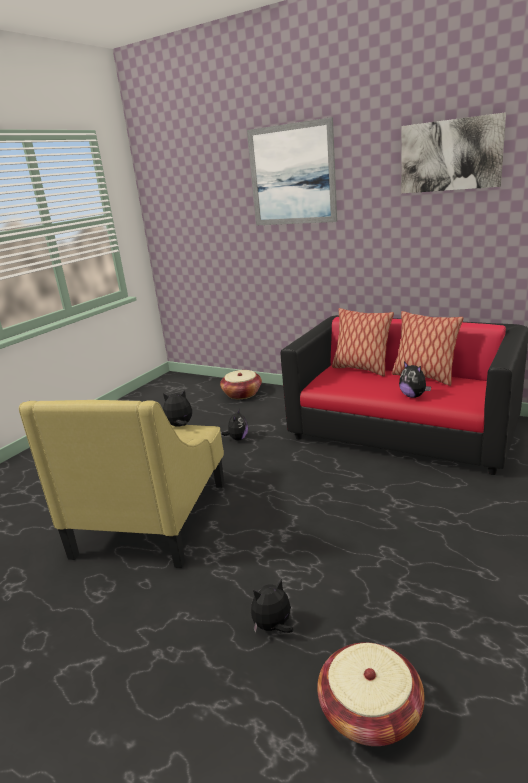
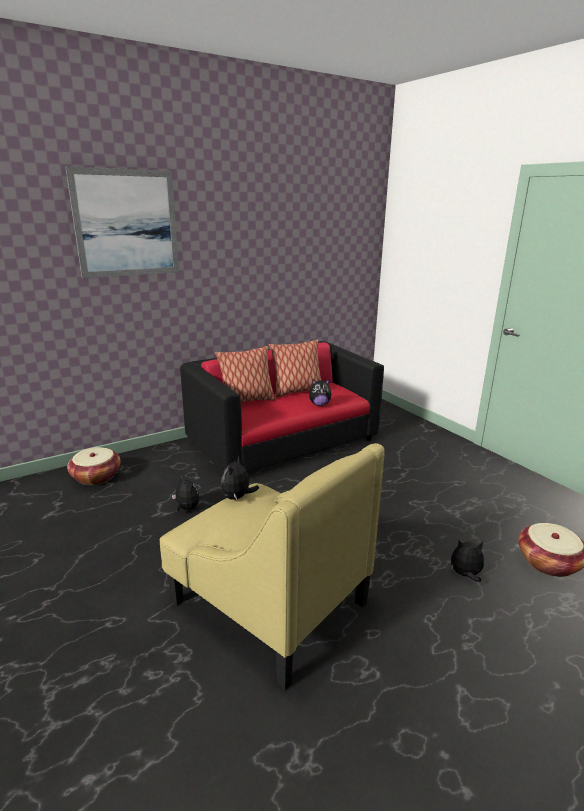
camera: 65 degrees left, 0 degrees up
(273, 627) = (465, 575): plush toy -> plush toy turned 90 degrees clockwise
(450, 155) = (269, 218): picture -> none

